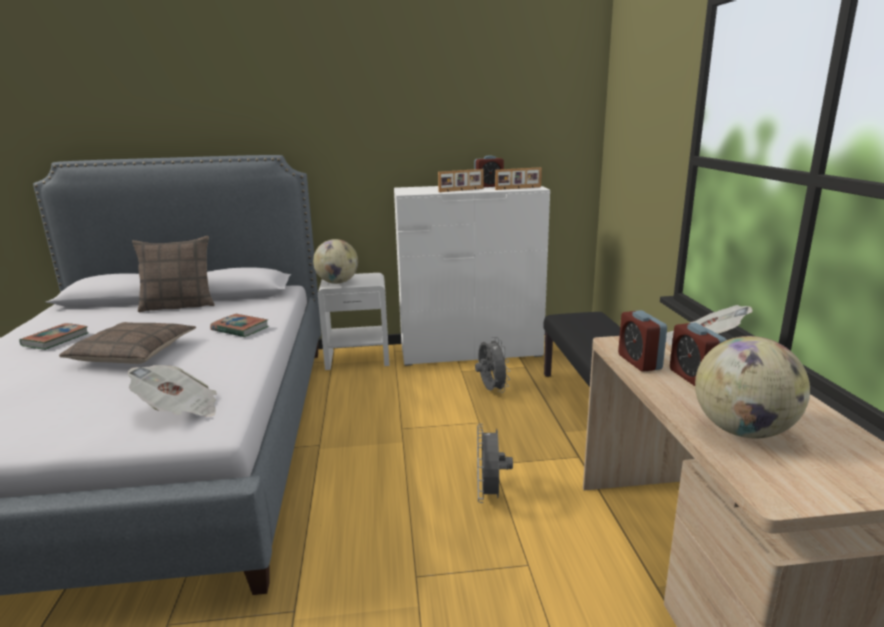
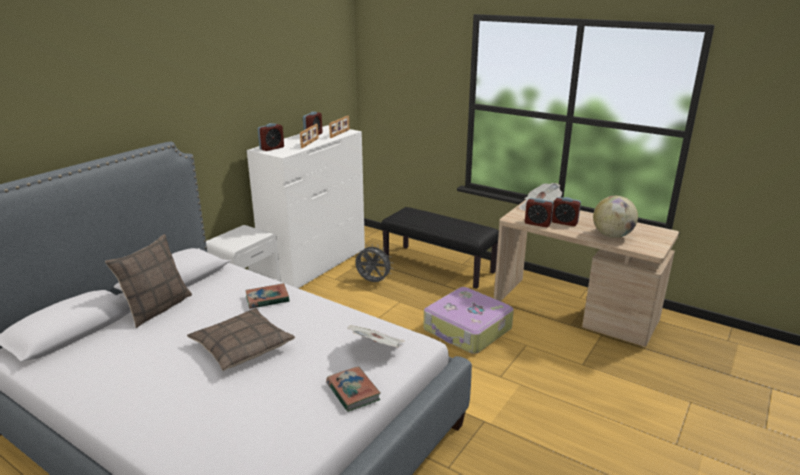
camera: 50 degrees left, 5 degrees up
(56, 340) = (137, 375): book -> book (353, 392)
(337, 282) = (235, 242): globe -> none
(415, 189) = (272, 148): none -> alarm clock
(490, 495) = (467, 330): grey fan -> suitcase

